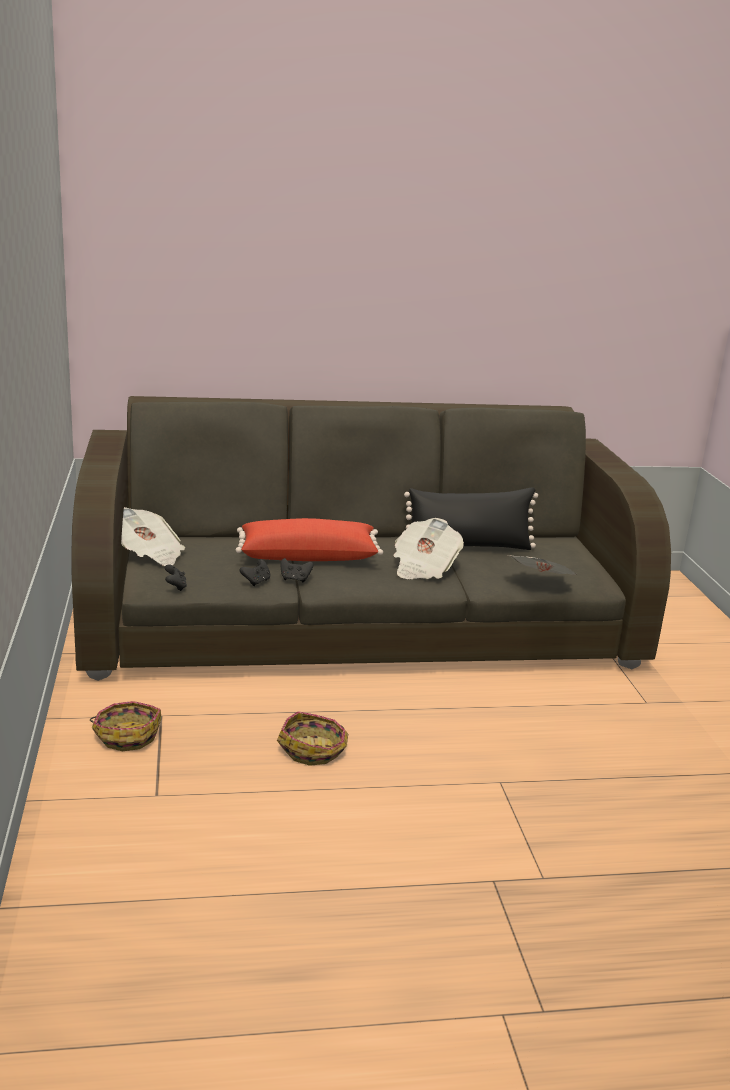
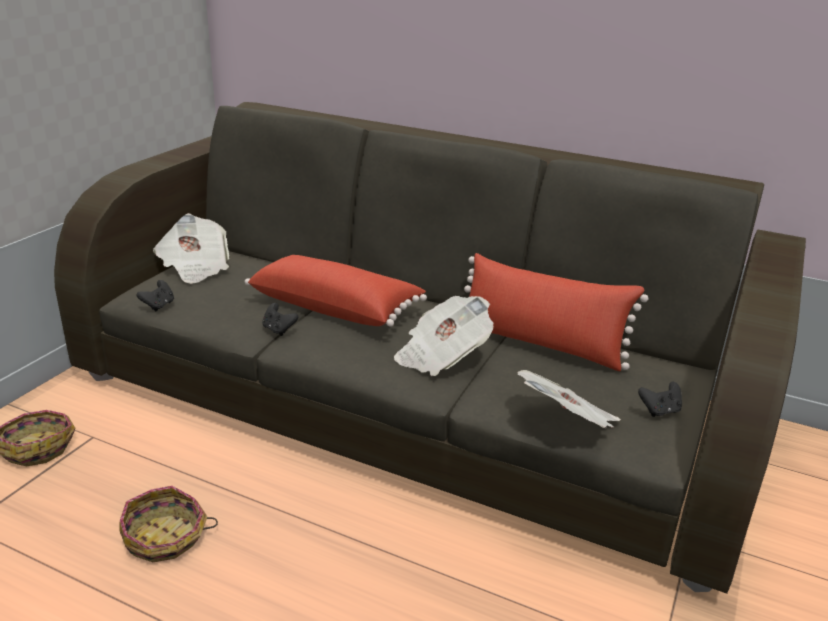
camera: 35 degrees right, 5 degrees up
(256, 582) = (236, 321): black game controller -> black game controller (659, 411)
(468, 546) = (540, 344): black pillow -> red pillow

